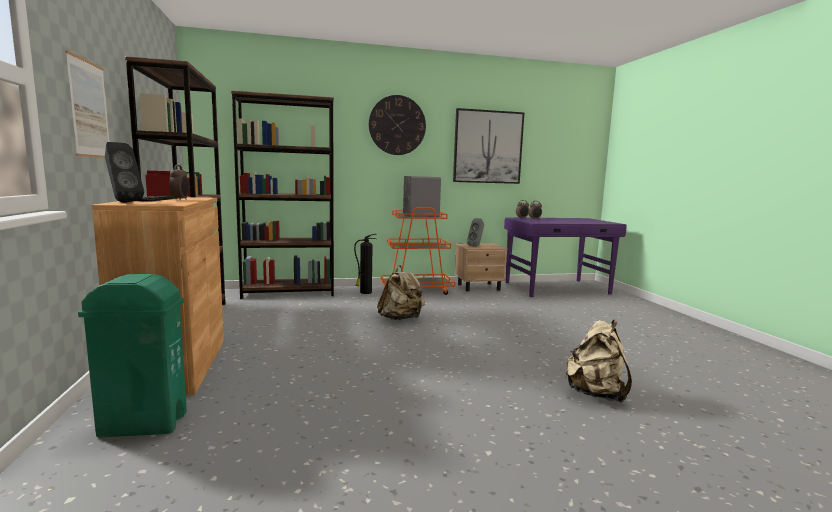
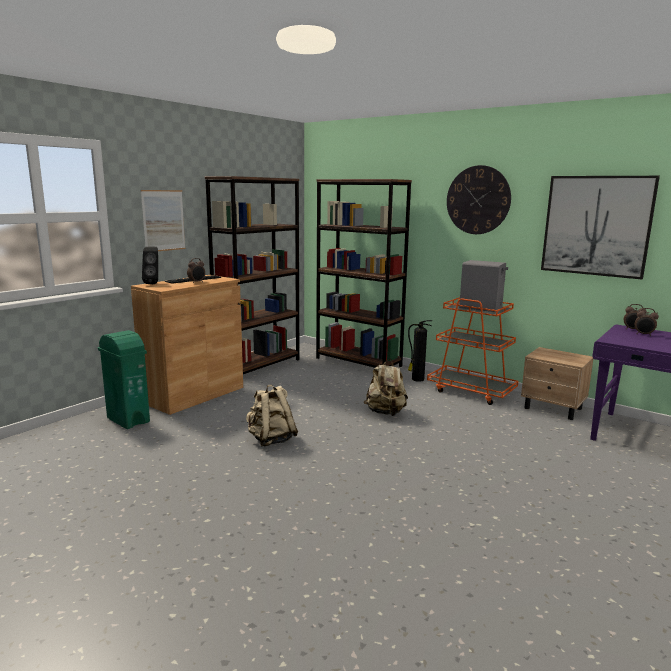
camera: 50 degrees right, 5 degrees up
(476, 246) = (548, 356): grey speaker -> none
(595, 394) = (371, 540): beige backpack -> beige backpack (271, 440)

